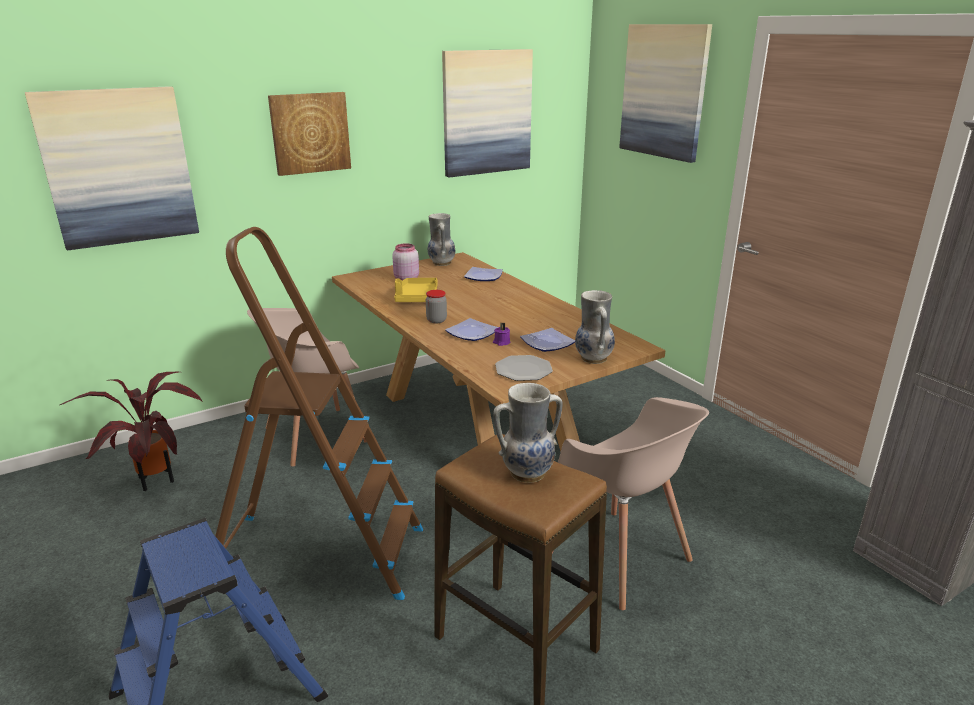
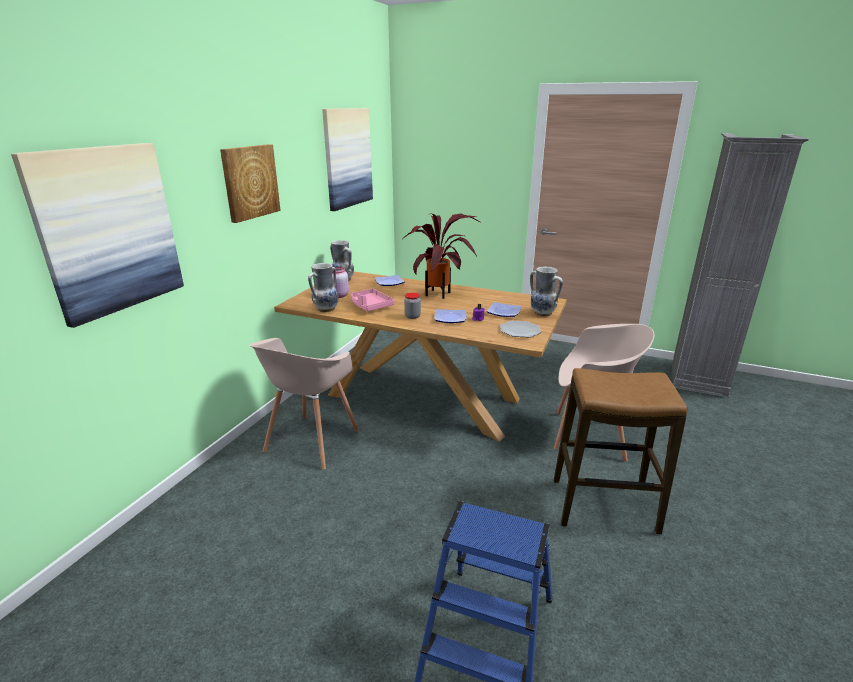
camera: 35 degrees left, 0 degrees up
(154, 482) = (216, 532): potted plant -> potted plant (440, 295)
(320, 555) = (428, 517): brown step ladder -> none
(417, 297) = (370, 306): yellow tray -> pink tray
(527, 472) = (626, 383): vase -> vase (326, 309)
(664, 91) = (466, 136): picture -> none

